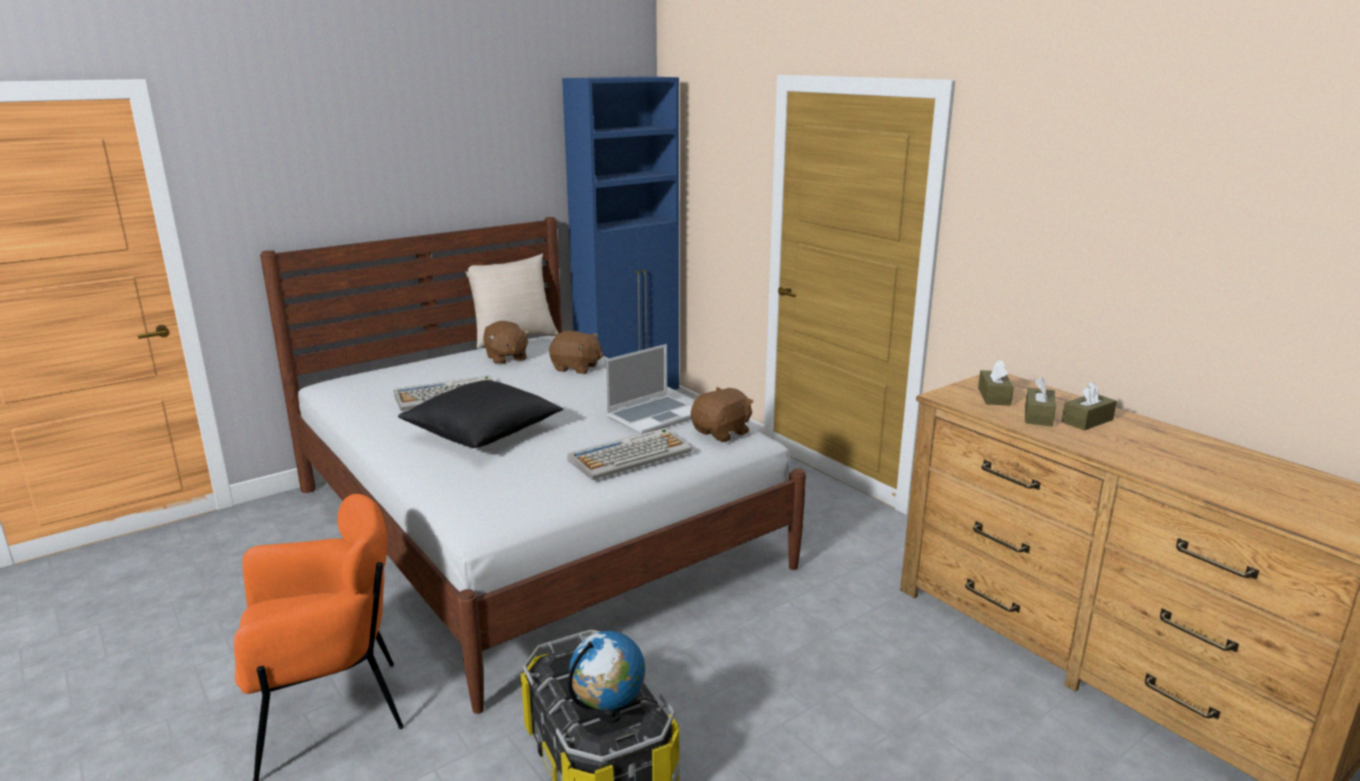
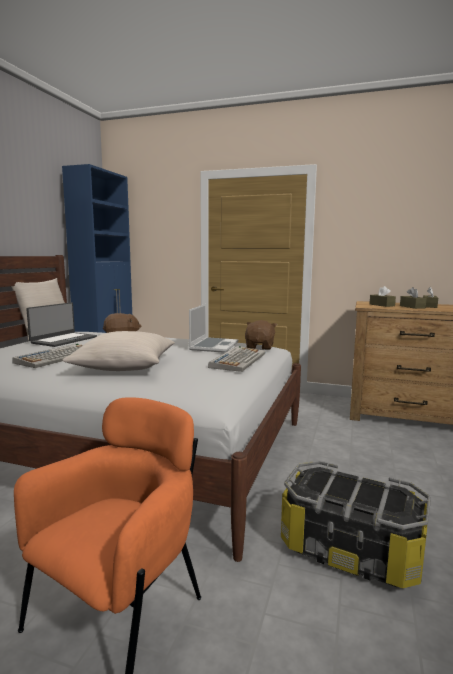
camera: 35 degrees left, 10 degrees down
(483, 433) = (124, 366): black pillow -> beige pillow
(506, 358) = (63, 340): brown plush toy -> laptop
(609, 715) = (385, 500): globe -> none

